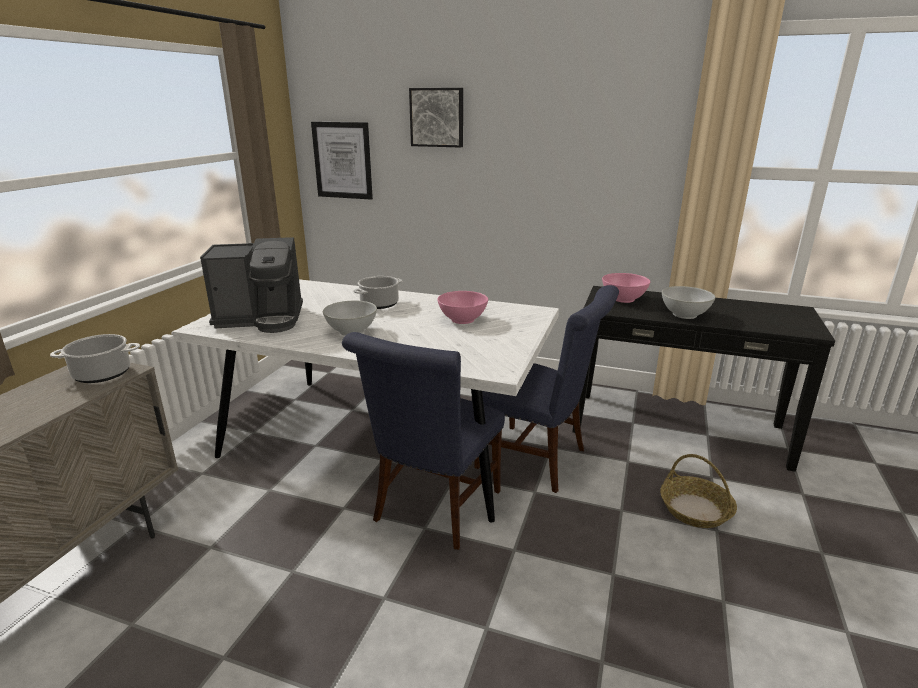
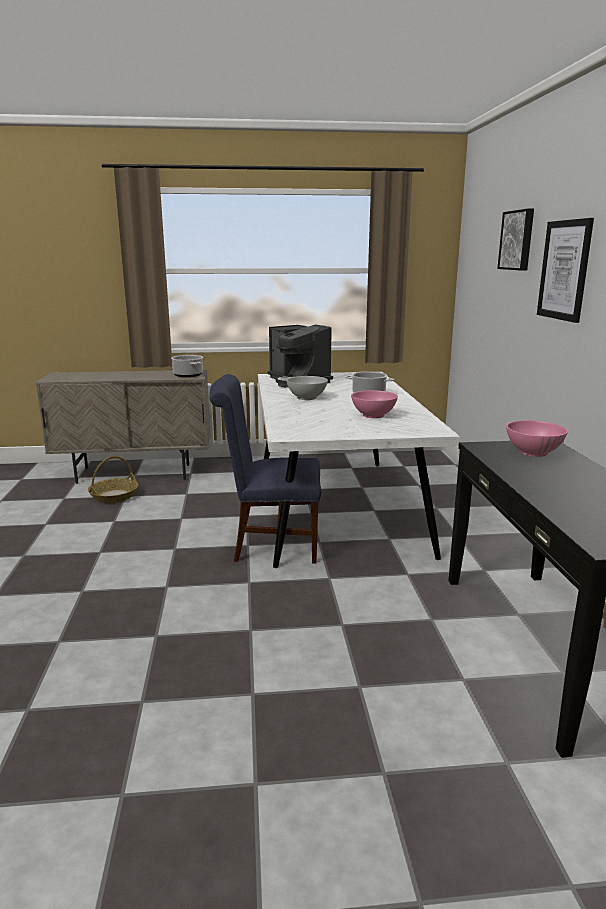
camera: 65 degrees right, 5 degrees down
(342, 160) = (472, 282): picture -> picture (564, 270)
(538, 459) = (379, 571): blue chair -> none
(684, 315) = (532, 478): white bowl -> none
(694, 509) = (383, 669): basket -> basket (114, 496)

